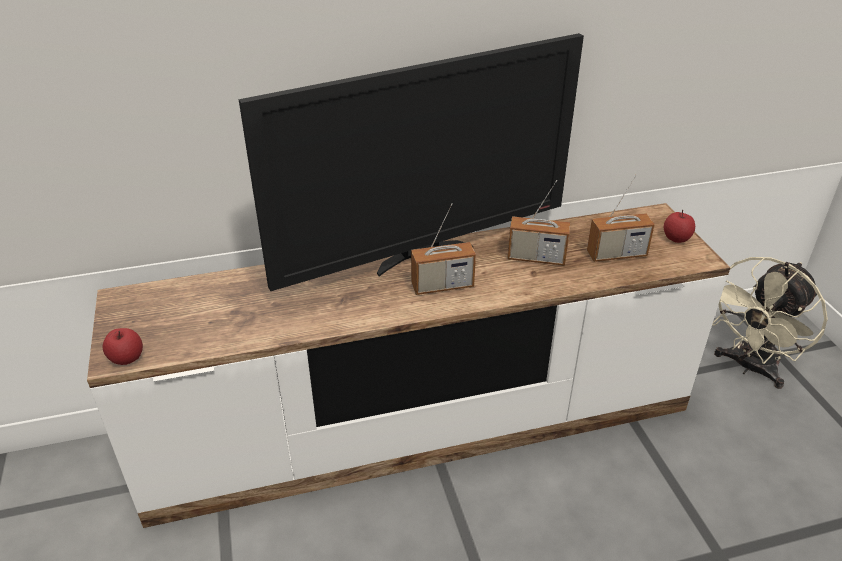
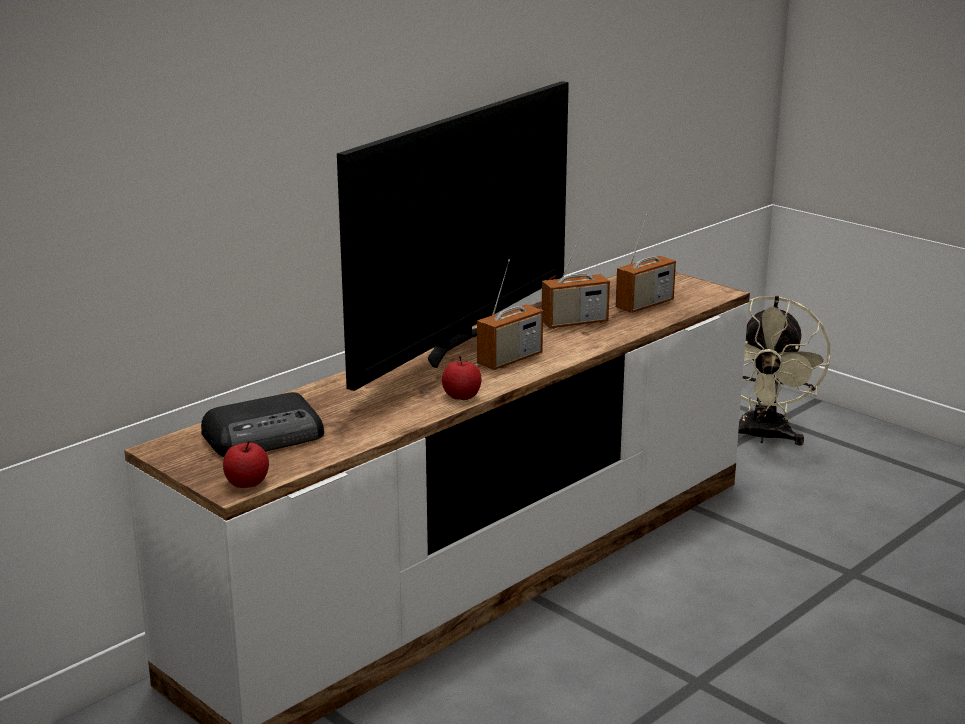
camera: 30 degrees left, 15 degrees down
(190, 310) = (266, 436): none -> radio
(676, 238) = (684, 284): apple -> apple (461, 396)

